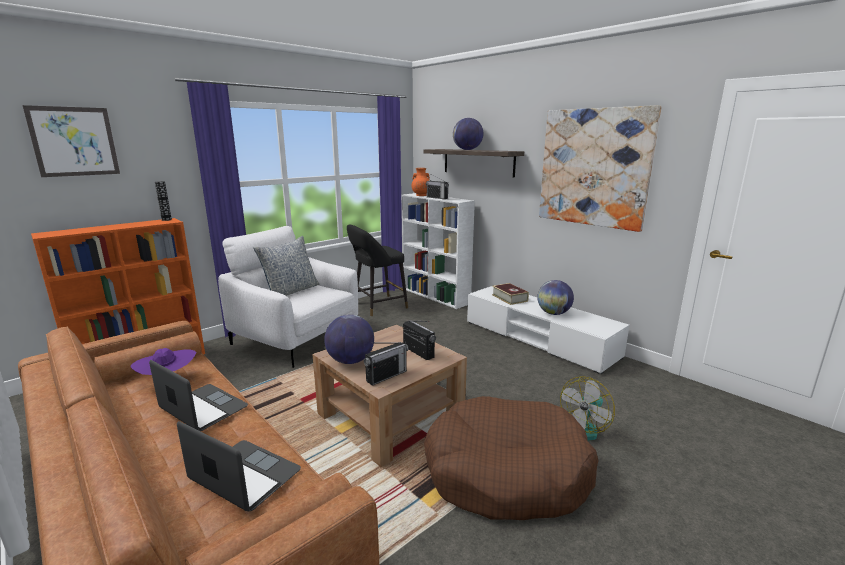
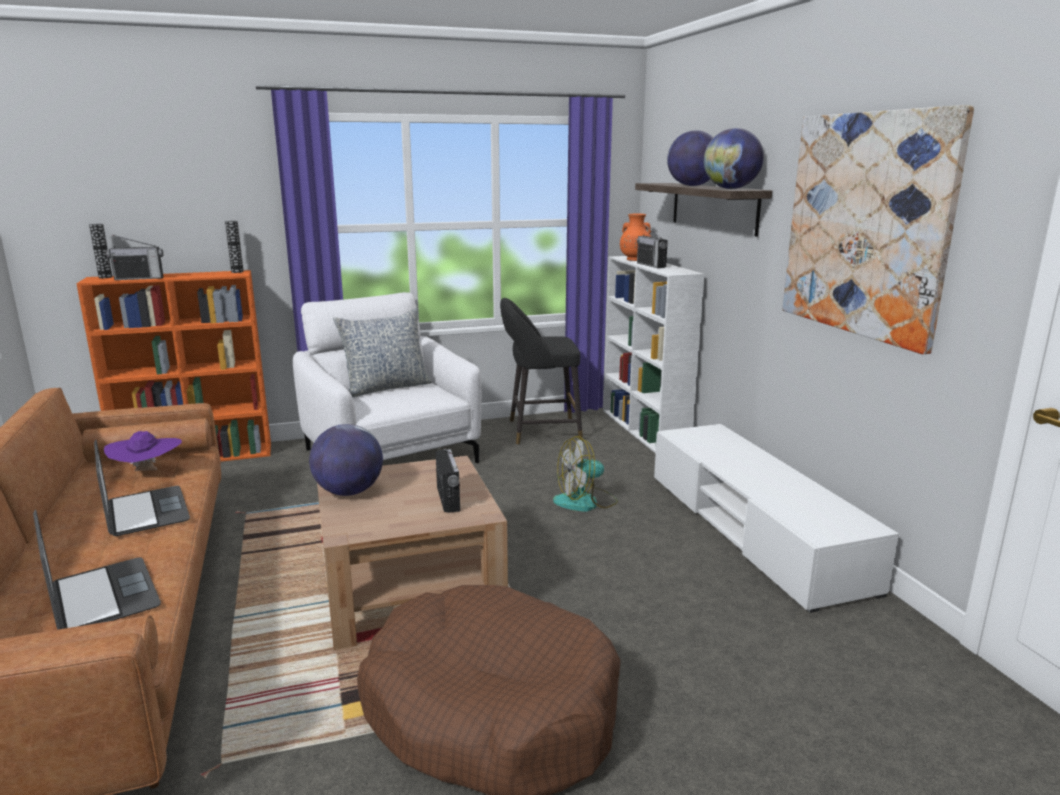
camera: 25 degrees right, 0 degrees up
(52, 232) = (105, 277): none -> vase
(74, 141) = (138, 169): picture -> none
(386, 376) = (368, 521): radio -> radio (139, 278)
(509, 298) = (720, 449): book -> none
(553, 313) = (769, 487): globe -> globe (731, 188)
(582, 428) = (679, 688): fan -> fan (585, 502)

